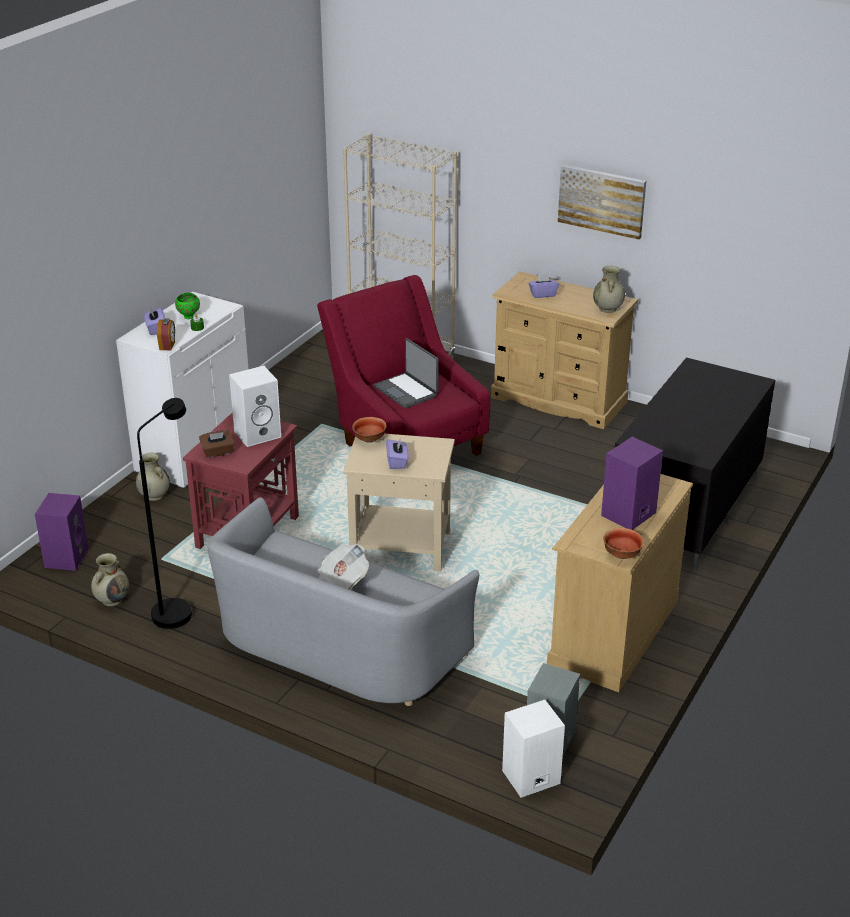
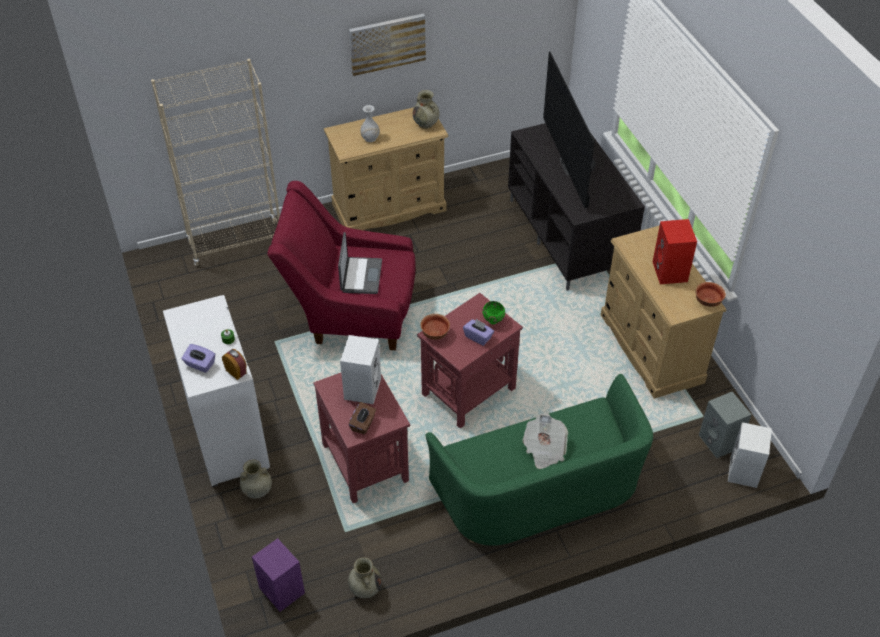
camera: 50 degrees left, 15 degrees up
(177, 608) = (415, 554): black floor lamp -> none
(188, 317) = (204, 335): green bowl -> green bowl (493, 321)
(336, 646) = (540, 489): grey sofa -> green sofa
(400, 547) = (468, 391): beige side table -> red side table
(407, 391) = (360, 276): laptop -> laptop turned 90 degrees counterclockwise
(543, 294) = (370, 138): purple tissue box -> white vase
(628, 515) = (671, 272): purple speaker -> red speaker
(696, 406) = (571, 165): none -> television

